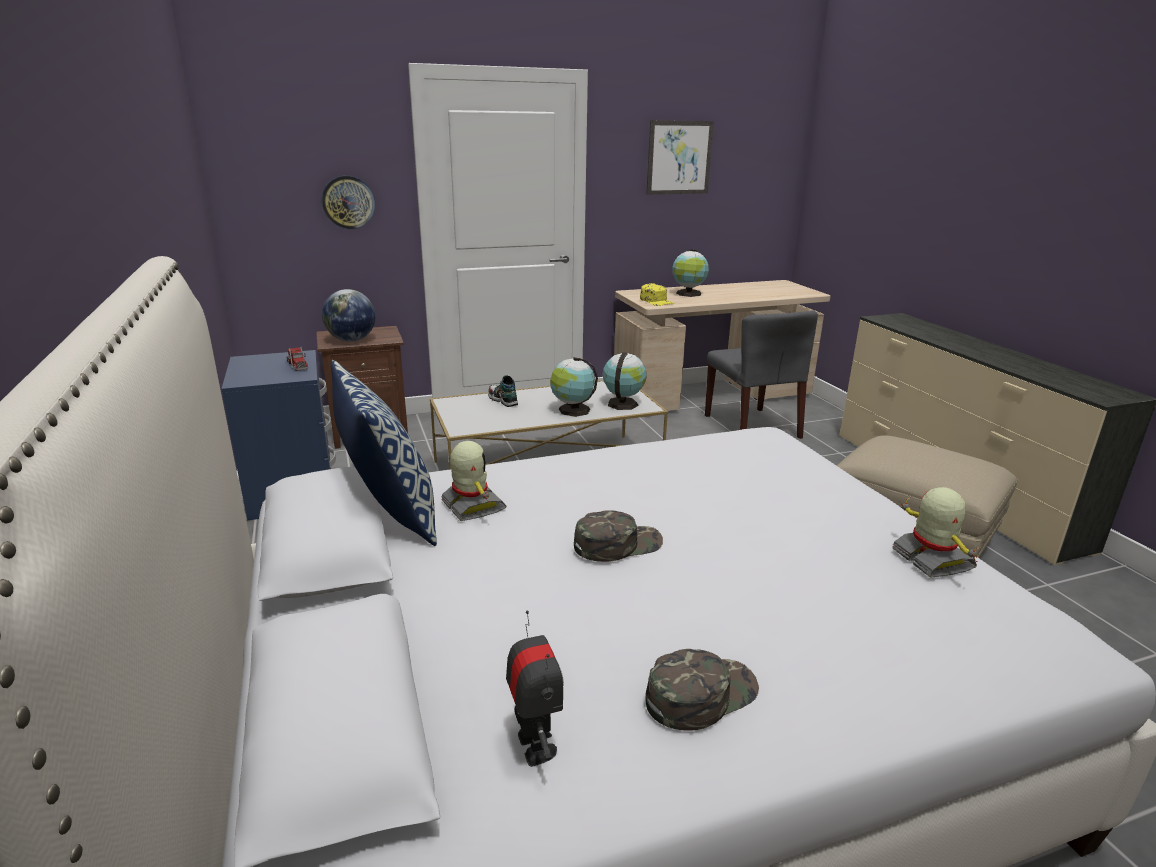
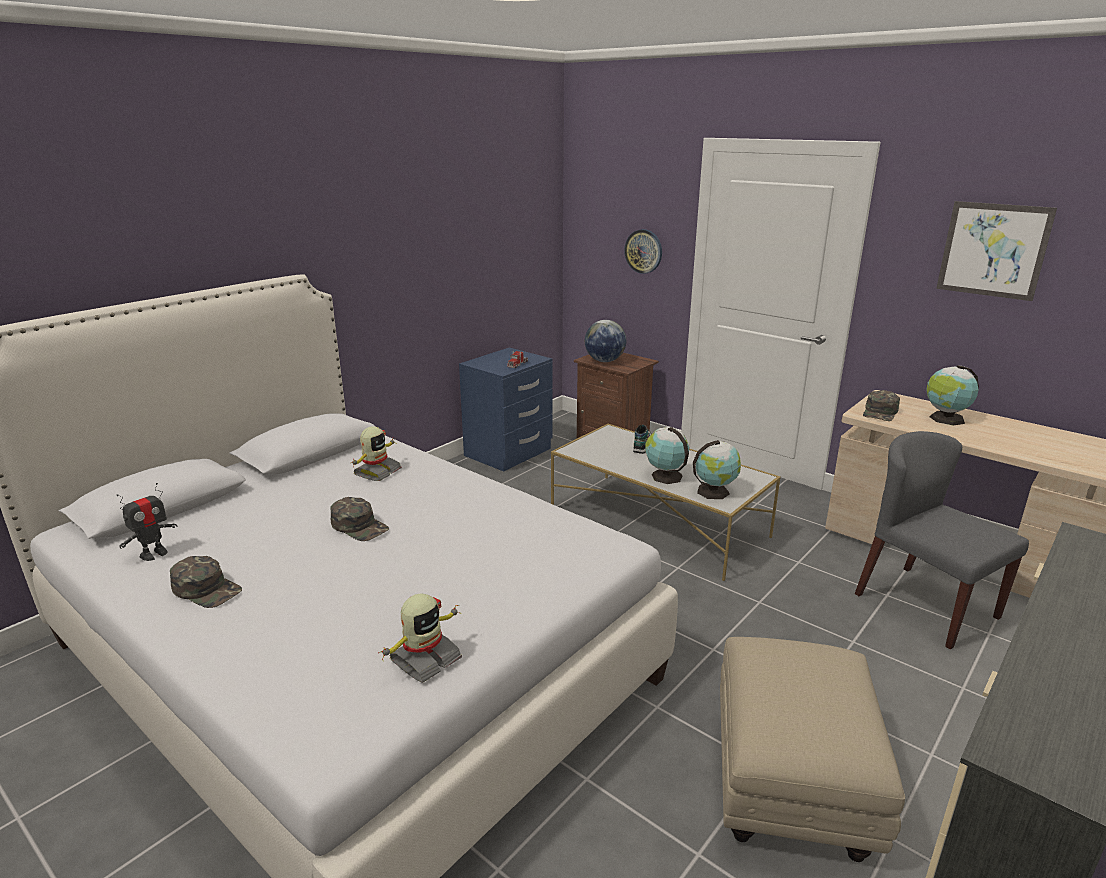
camera: 60 degrees right, 0 degrees up
(389, 514) = (350, 455): pillow -> none
(657, 301) = (880, 412): yellow cap -> green cap
(752, 426) = (925, 605): grey chair -> grey chair turned 105 degrees clockwise

